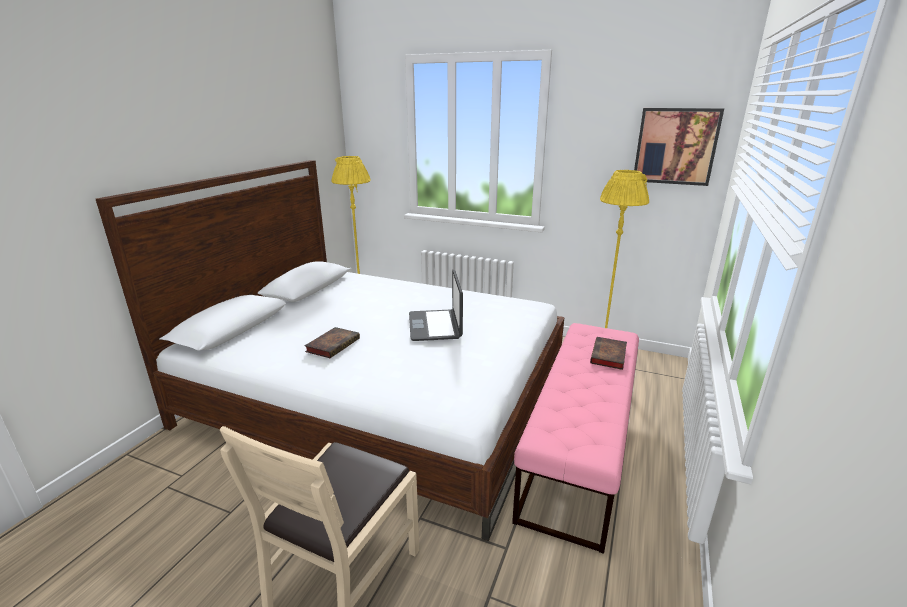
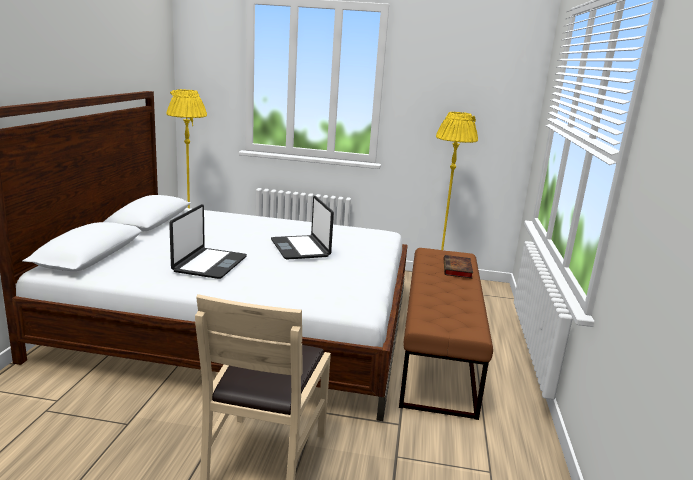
camera: 15 degrees left, 5 degrees down
(333, 344) = (209, 264): book -> laptop
(580, 444) = (438, 349): pink bench -> brown bench
(675, 146) = (495, 94): picture -> none

